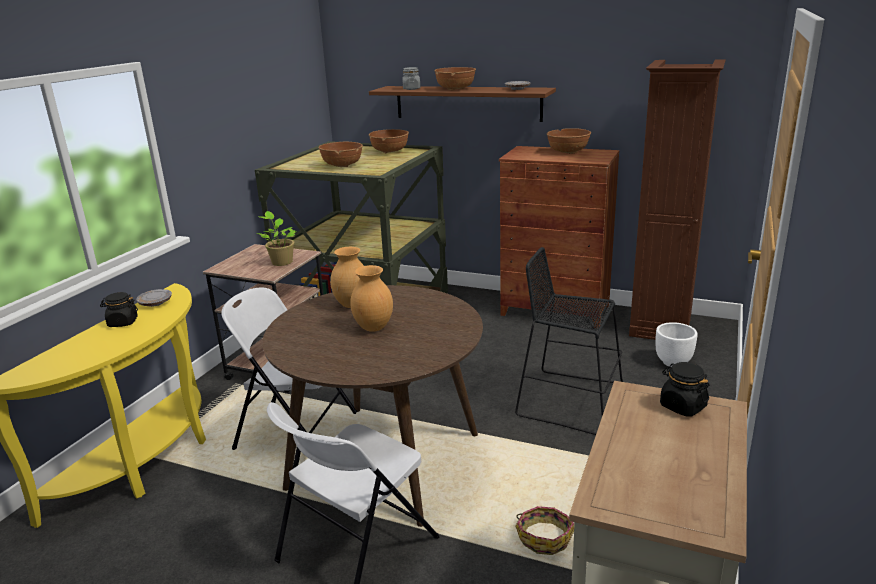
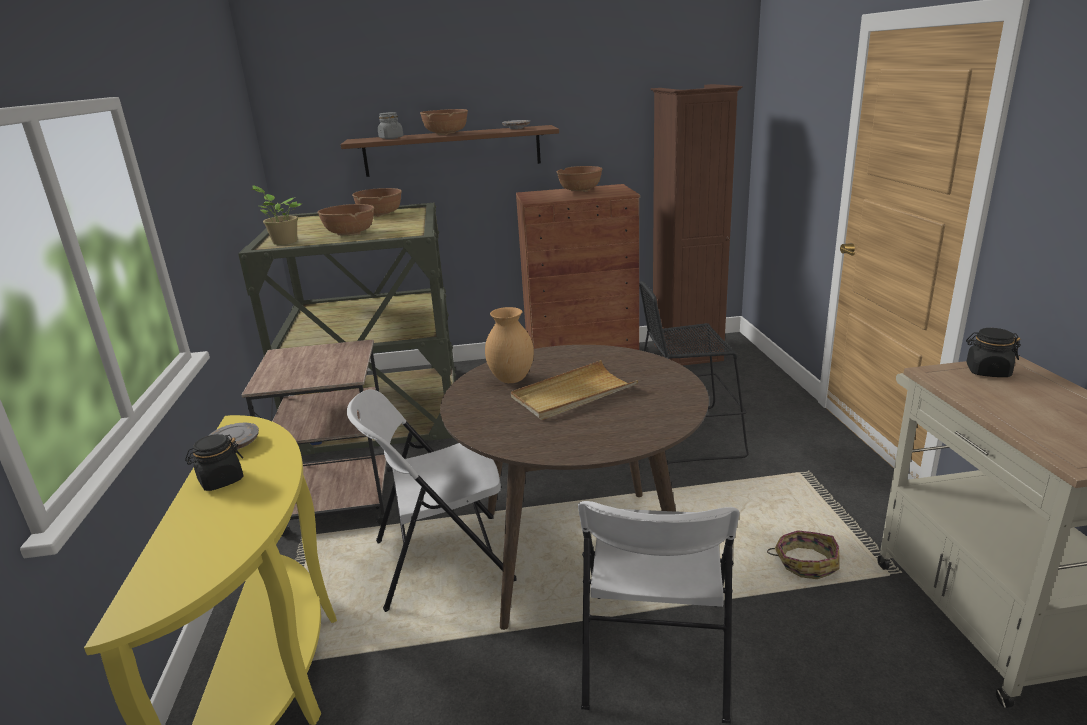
camera: 30 degrees left, 0 degrees up
(281, 262) = (339, 360): potted plant -> potted plant (283, 242)
(373, 327) = (573, 394): brown vase -> beige tray
(673, 362) = (731, 378): white planter -> none

